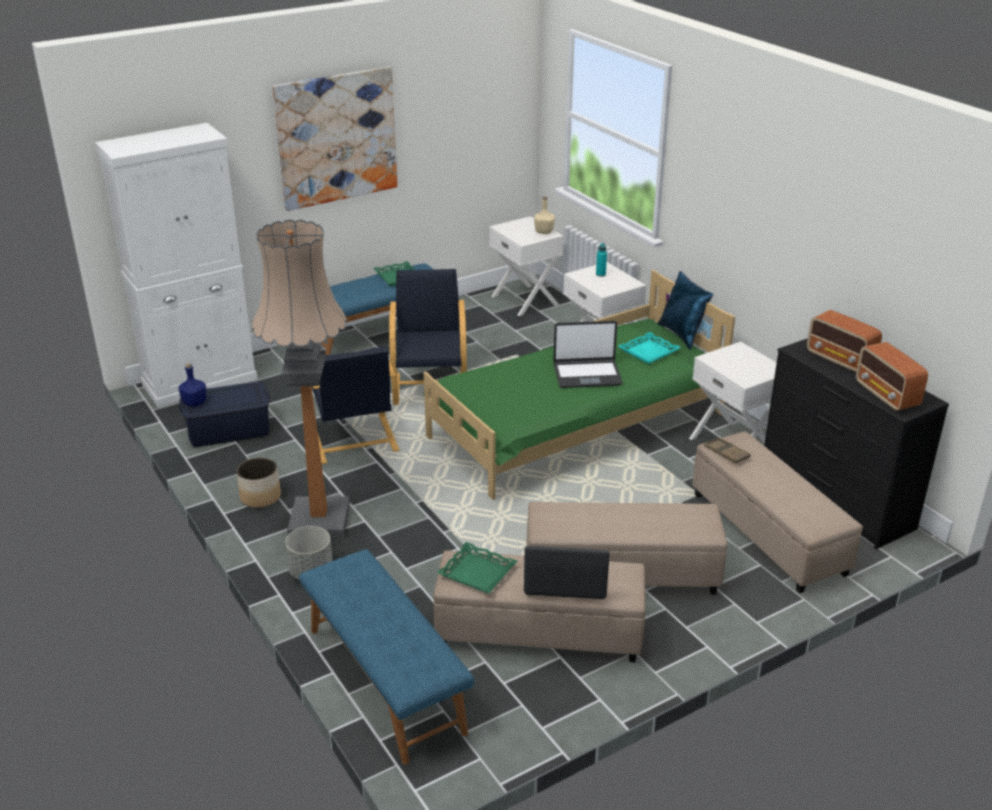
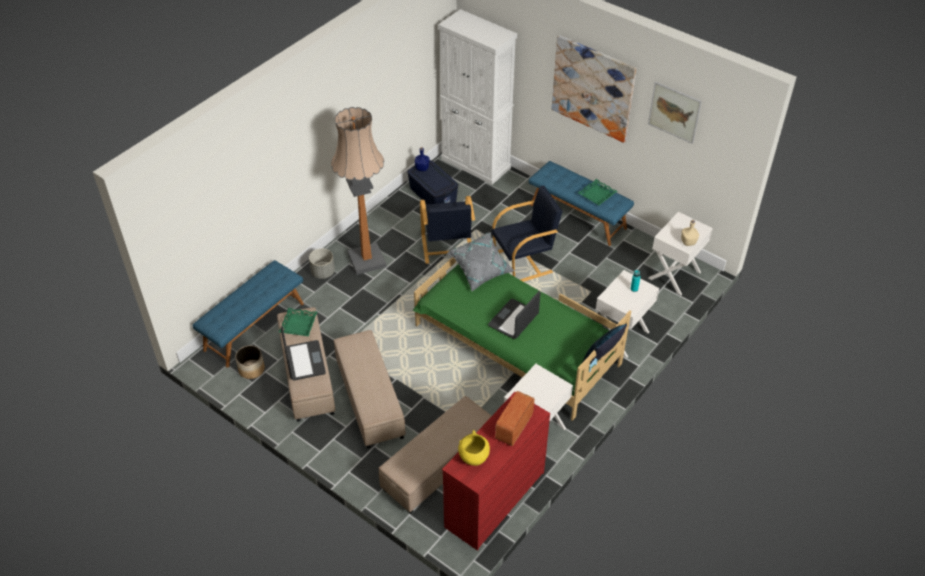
camera: 70 degrees right, 15 degrees up
(260, 497) = (377, 230): planter -> planter (251, 369)
(353, 441) = (447, 248): black armchair -> black armchair turned 60 degrees counterclockwise
(447, 99) = (674, 112): none -> picture
(477, 379) = (481, 270): none -> grey pillow
(587, 375) = (514, 320): laptop -> laptop turned 60 degrees clockwise
(648, 352) = (563, 345): turquoise tray -> none
(726, 453) = (460, 411): brown tray -> none
(834, 499) = (494, 499): black dresser -> red dresser
(887, 395) = (473, 457): radio -> yellow bowl

